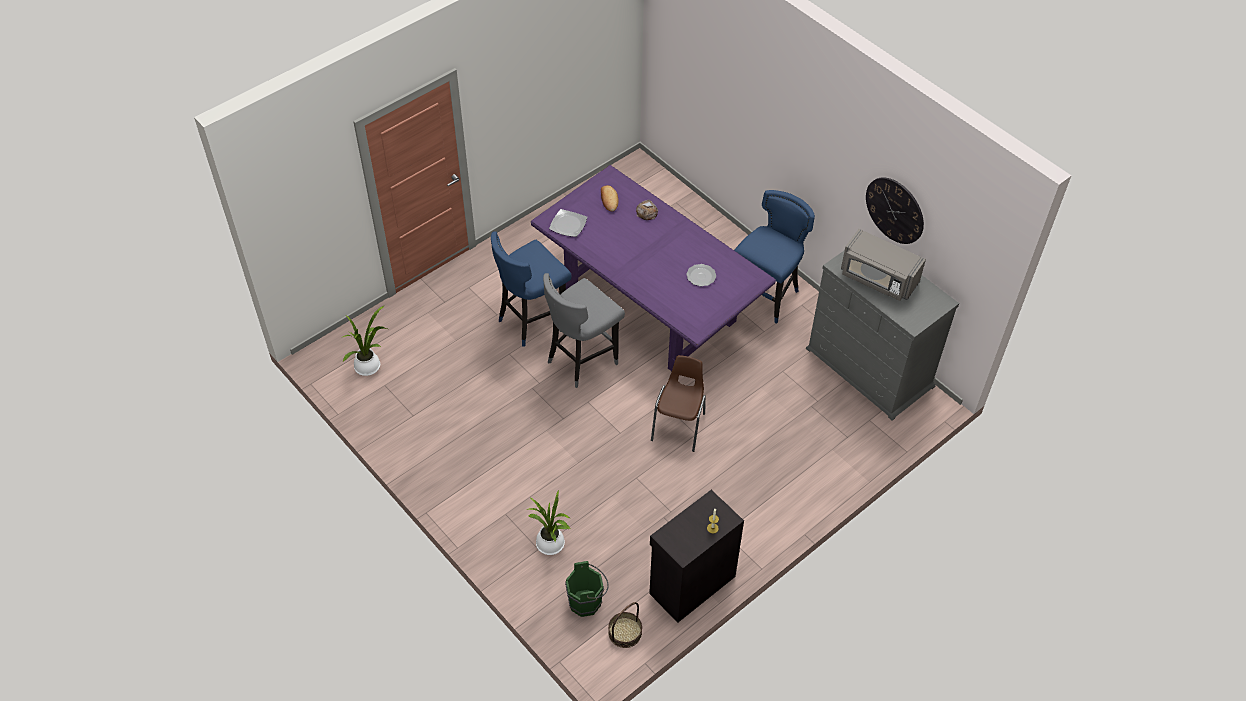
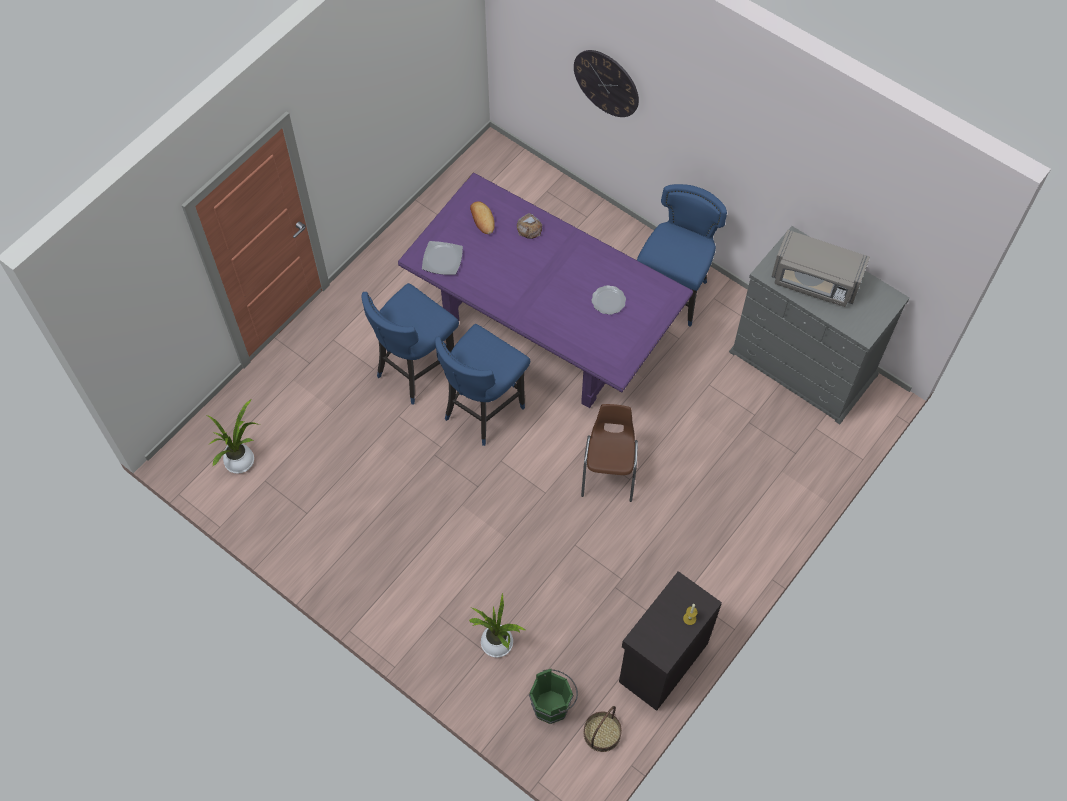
camera: 10 degrees left, 10 degrees up
(582, 360) = (483, 410): grey stool -> blue stool
(895, 210) = (825, 202): wall clock -> wall clock (606, 83)

